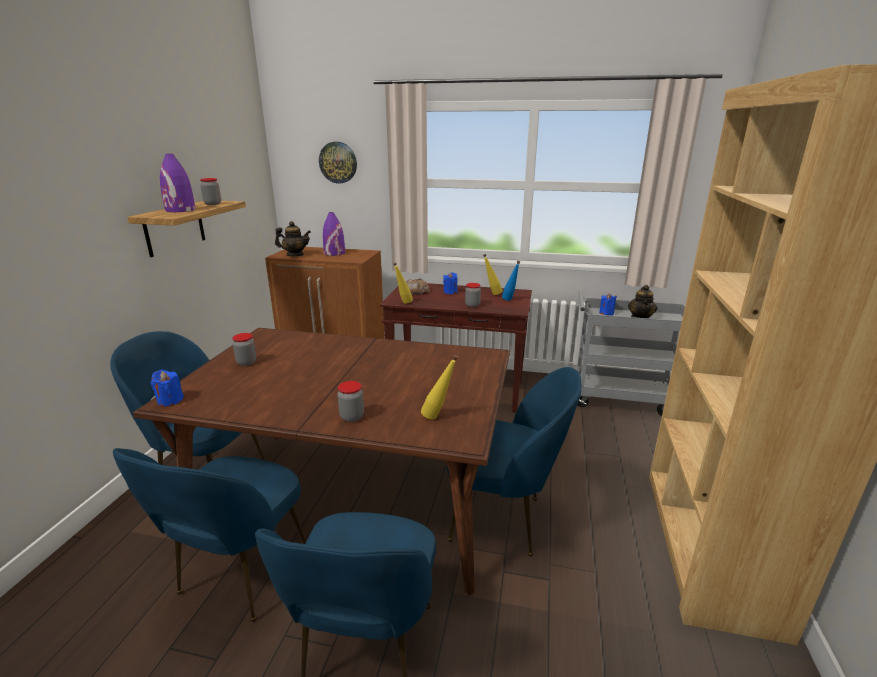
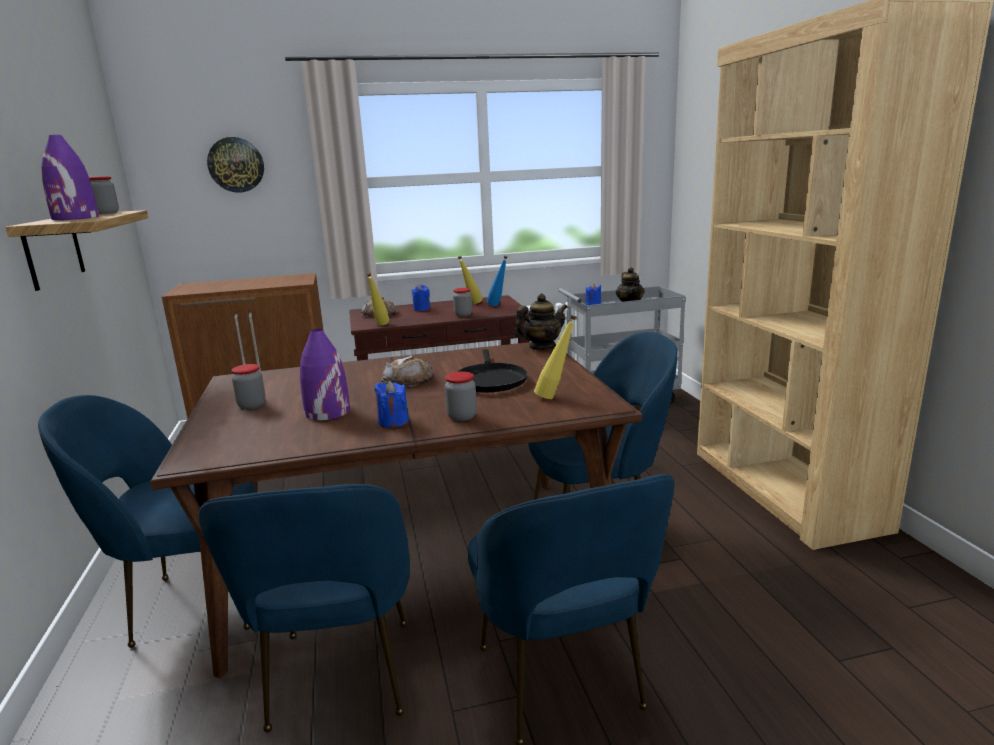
camera: 25 degrees left, 5 degrees down
(170, 400) = (195, 457): blue candle -> blue candle (393, 422)
(295, 255) = (204, 289): teapot -> teapot (541, 347)
(334, 253) = (257, 281): purple vase -> purple vase (327, 412)
(360, 366) = (408, 380): none -> bread
(413, 383) = (490, 380): none -> black frying pan

